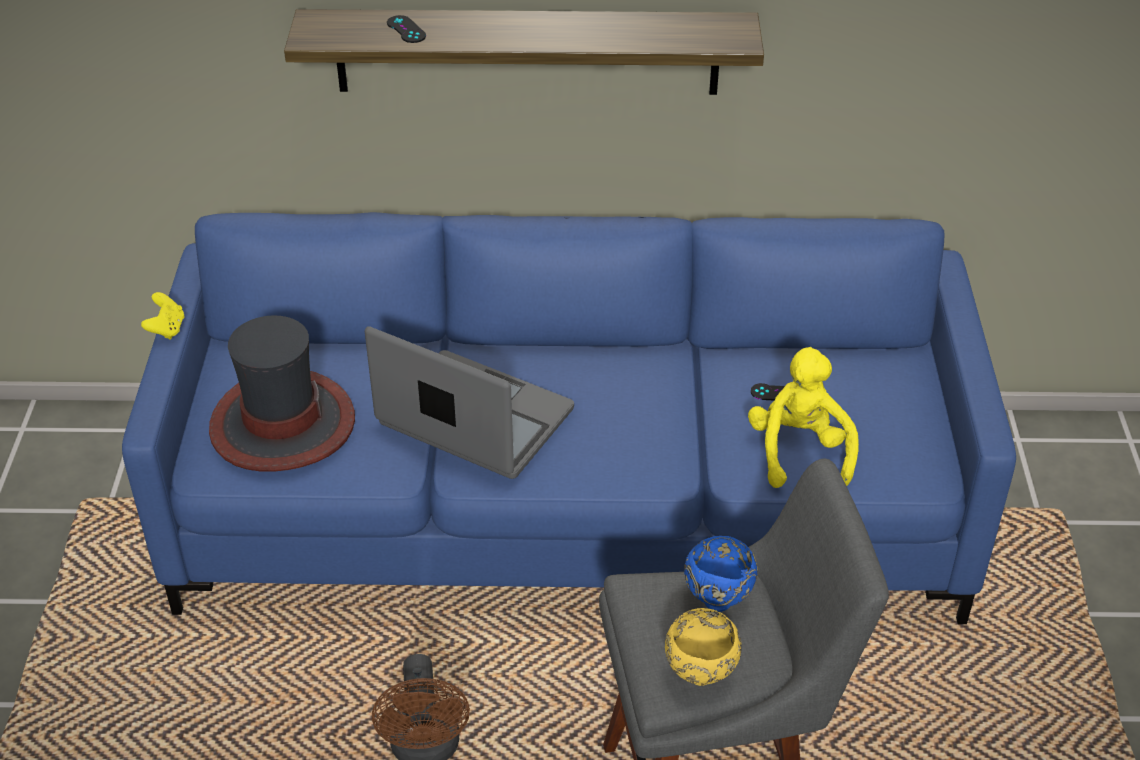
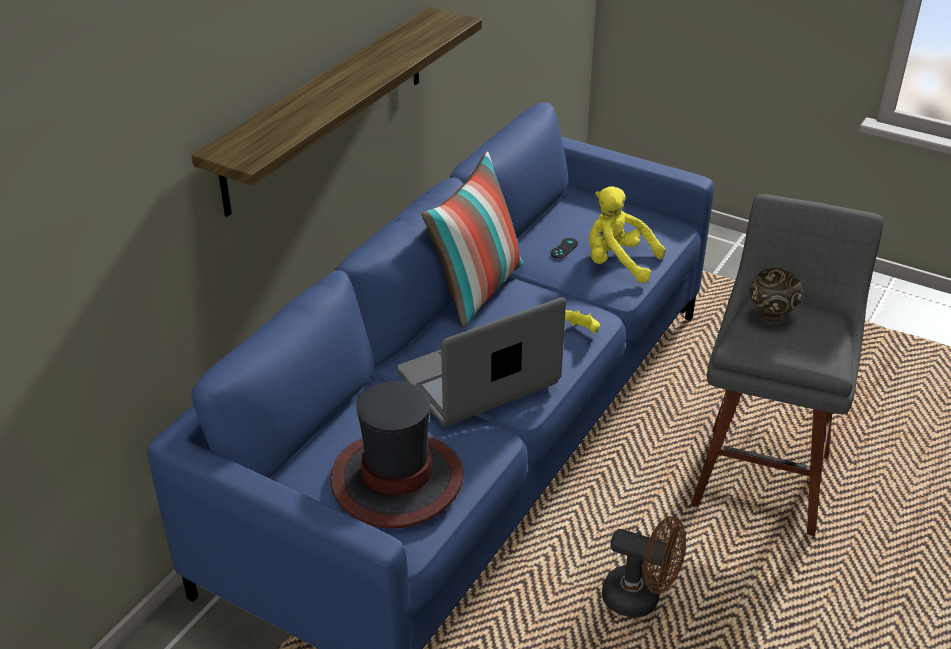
camera: 60 degrees left, 5 degrees down
(167, 329) = (258, 489): yellow game controller -> yellow game controller (581, 331)
(406, 29) = (290, 119): black game controller -> none
(633, 356) = (476, 289): none -> pillow
(700, 676) = (830, 345): yellow bowl -> none
(717, 599) = (770, 316): blue bowl -> brown bowl

